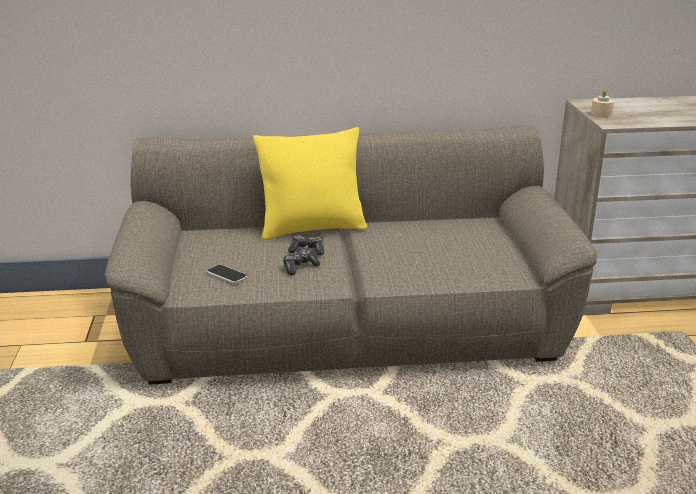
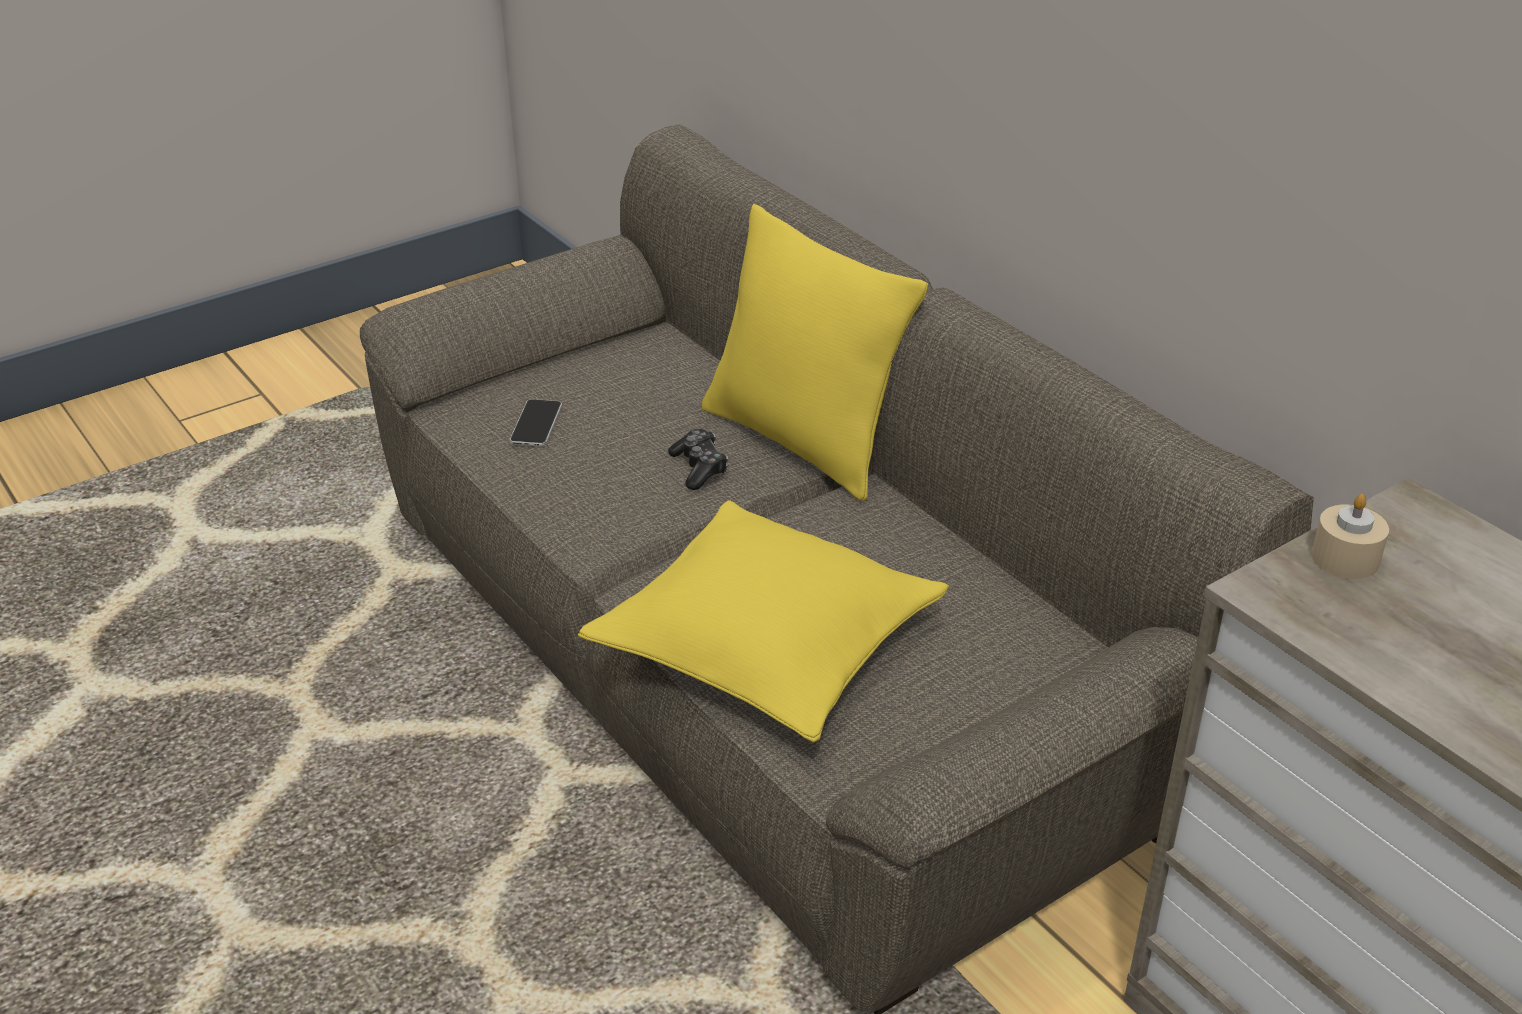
camera: 60 degrees right, 10 degrees up
(299, 267) = (625, 483): game controller -> none
(437, 267) = (767, 643): none -> yellow pillow

